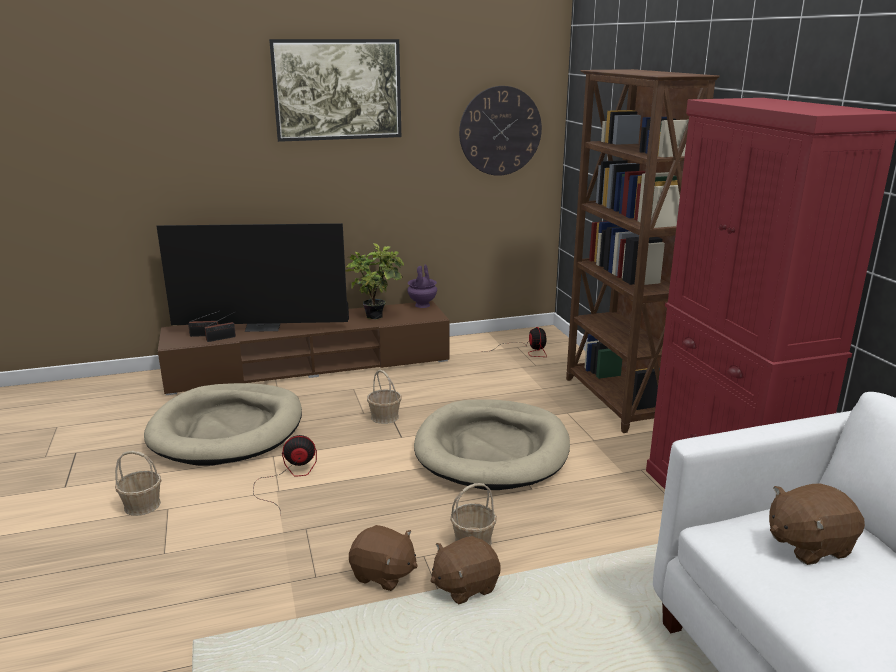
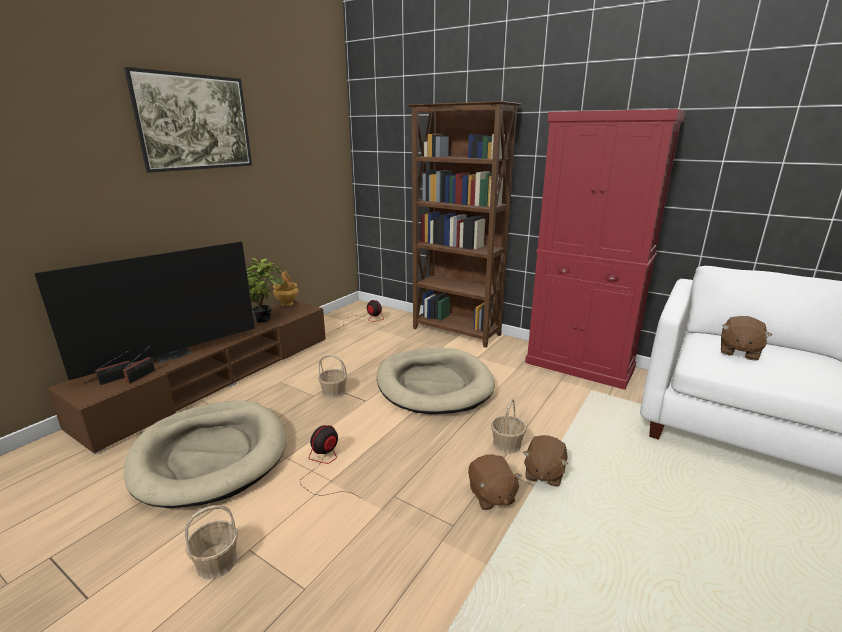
camera: 40 degrees left, 0 degrees up
(383, 574) = (491, 495): brown plush toy -> brown plush toy turned 90 degrees clockwise
(422, 305) = (287, 304): purple vase -> brown vase
(500, 131) = (315, 159): wall clock -> none

